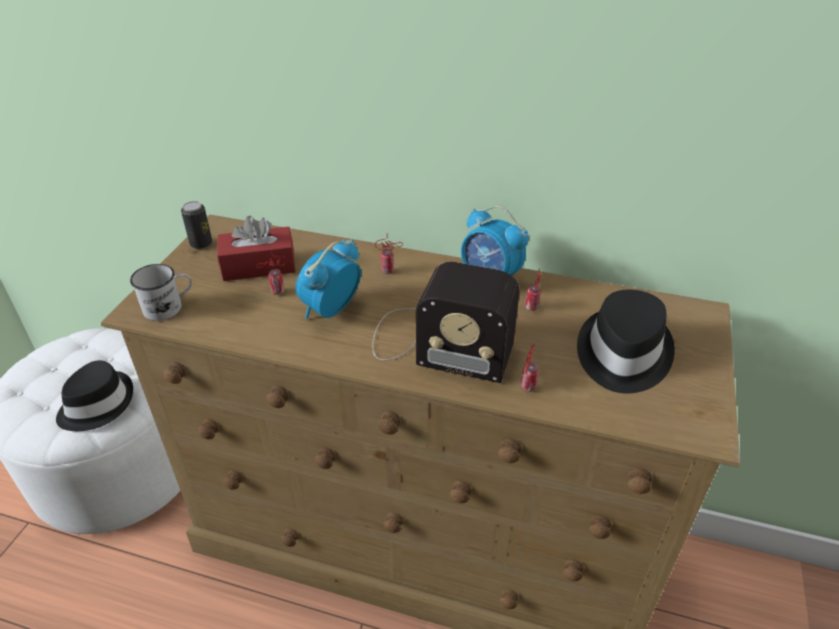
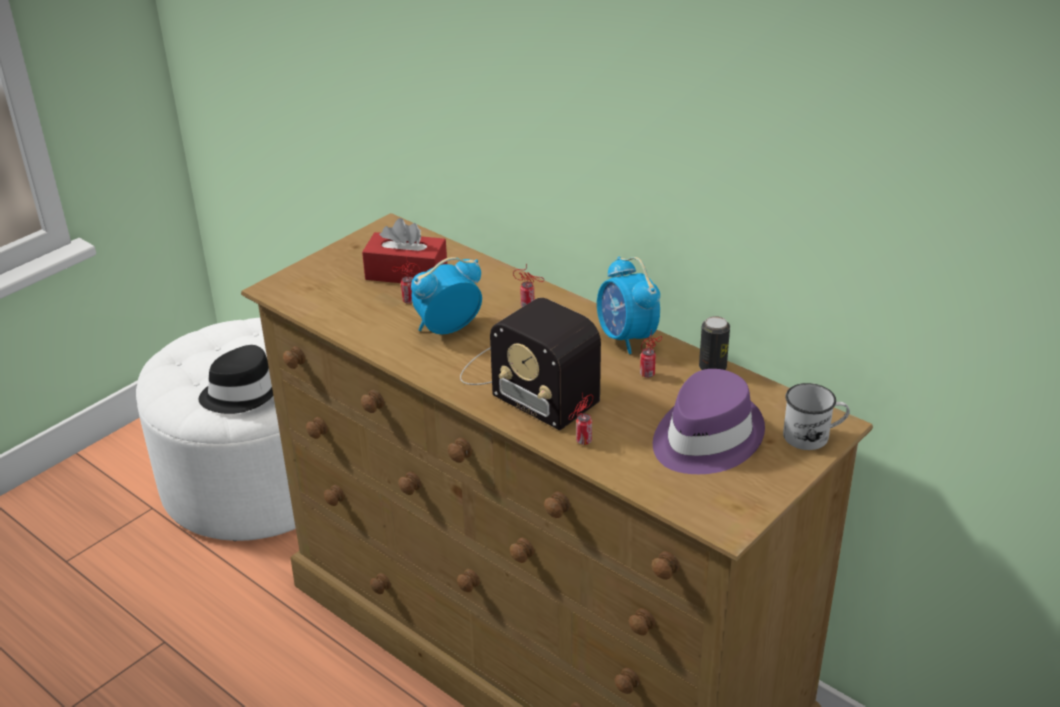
camera: 25 degrees right, 5 degrees down
(169, 307) = (305, 291): white mug -> white mug (813, 436)
(201, 244) = (365, 240): can -> can (712, 367)
(622, 353) = (705, 438): black hat -> purple hat

